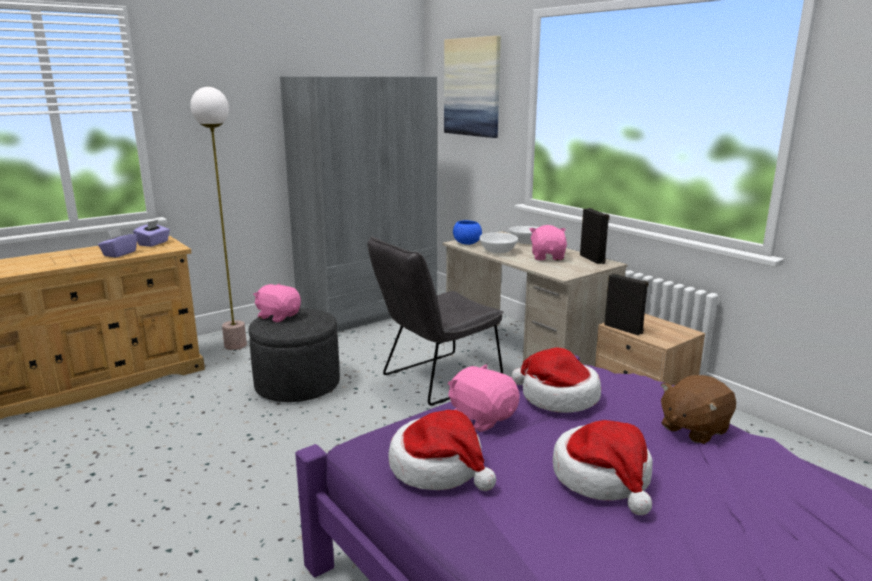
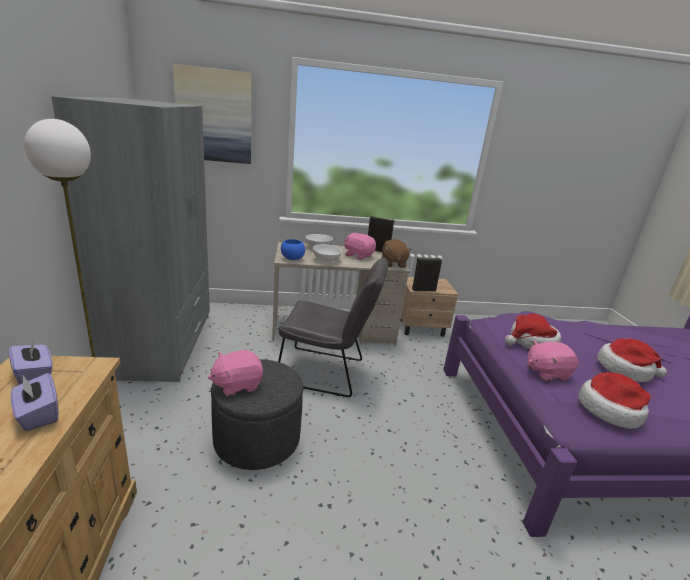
camera: 60 degrees left, 5 degrees up
(435, 380) = (327, 372): grey chair -> grey chair turned 75 degrees counterclockwise
(693, 429) = (574, 329): brown plush toy -> brown plush toy (393, 263)

